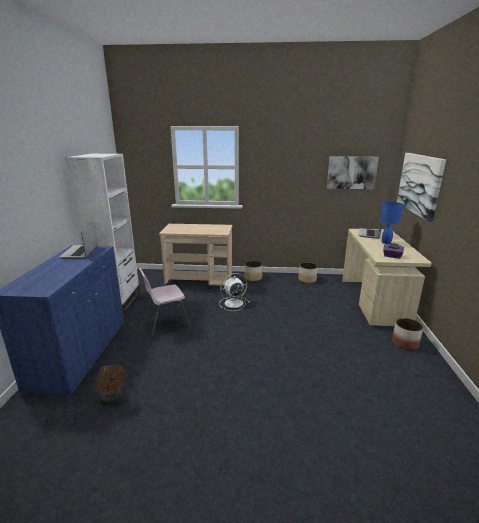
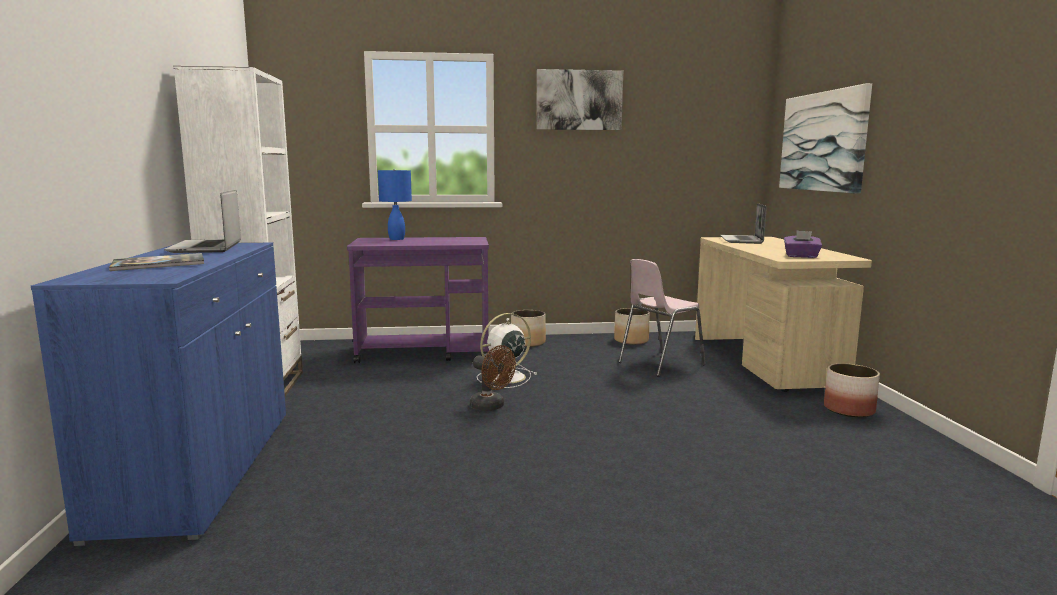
camera: 10 degrees left, 10 degrees down
(51, 272) = (159, 264): none -> book
(112, 399) = (304, 534): brown fan -> brown fan (491, 407)
(166, 327) = (382, 417): pink chair -> pink chair (659, 363)
(200, 282) = (425, 352): beige cart -> purple cart
(351, 172) = (696, 139): picture -> picture (579, 100)
(386, 242) = (777, 246): blue table lamp -> blue table lamp (396, 239)

